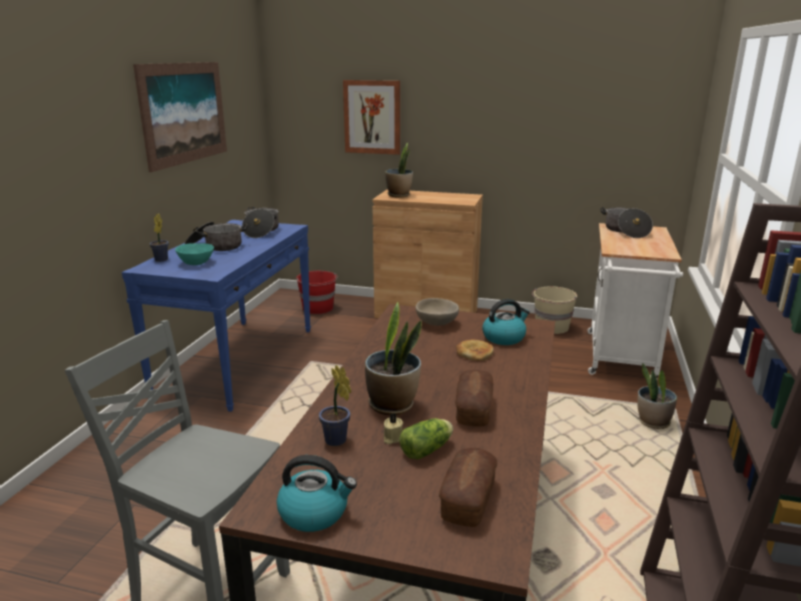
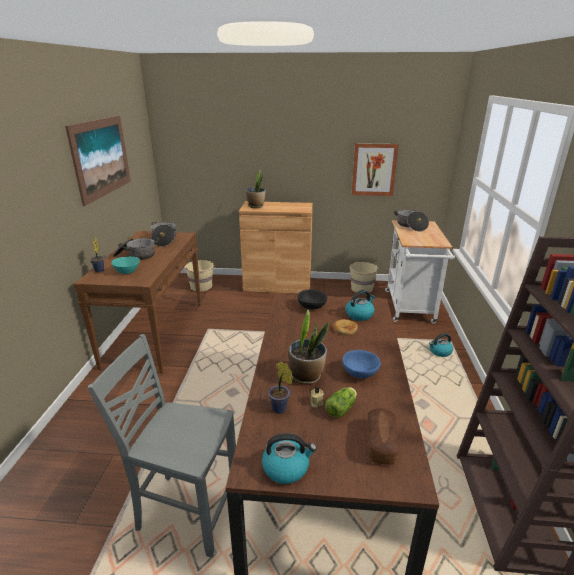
camera: 10 degrees left, 5 degrees up
(238, 360) = (155, 333): blue console table -> brown console table
(318, 308) = (201, 286): red bucket -> beige bucket
(372, 117) = (232, 150): picture -> picture (374, 169)
(436, 323) = (311, 307): beige bowl -> black bowl
(473, 409) = (360, 373): bread -> blue bowl
(653, 422) = (440, 352): potted plant -> kettle

